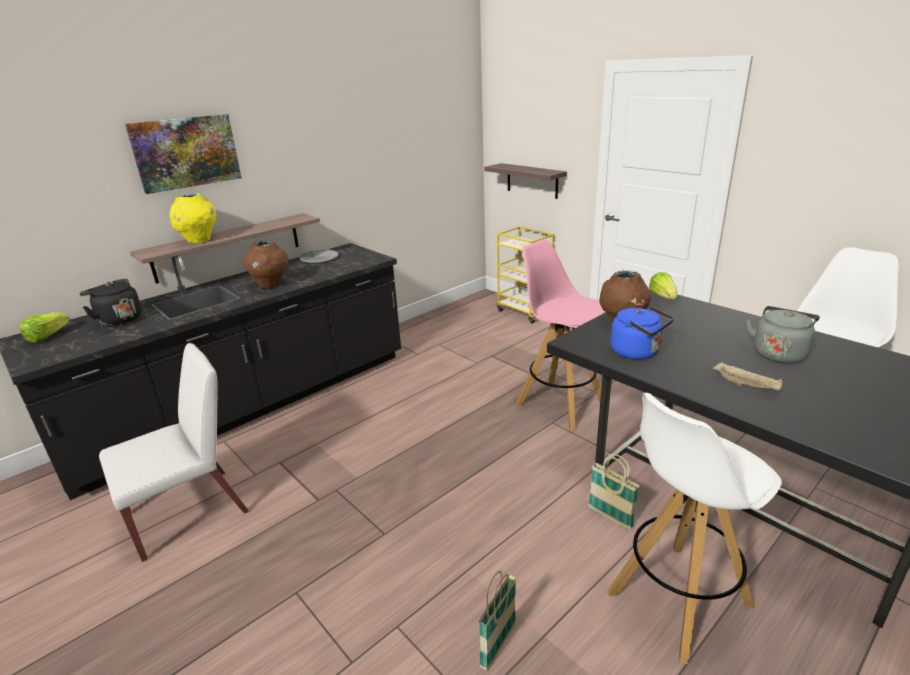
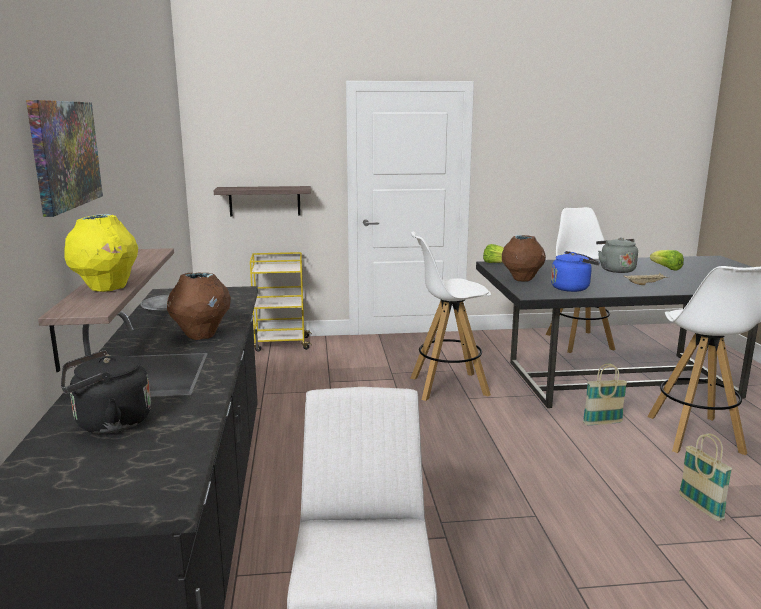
camera: 55 degrees left, 10 degrees down
(47, 337) = (55, 481): lettuce -> lettuce (666, 268)
(559, 403) = (447, 386): pink stool -> white stool

